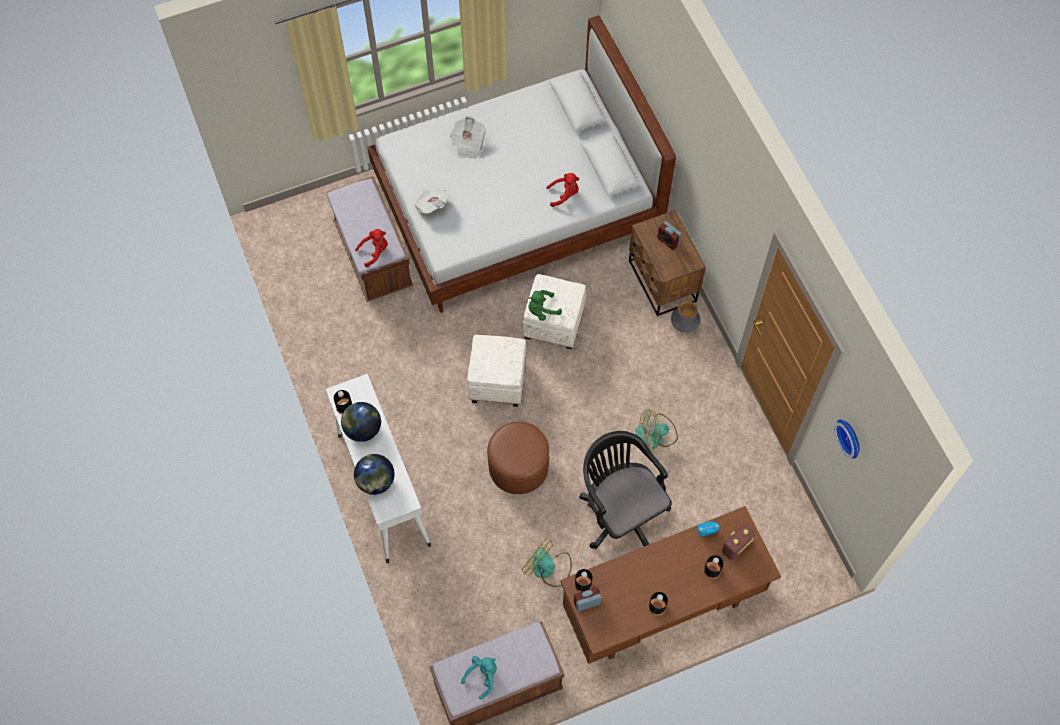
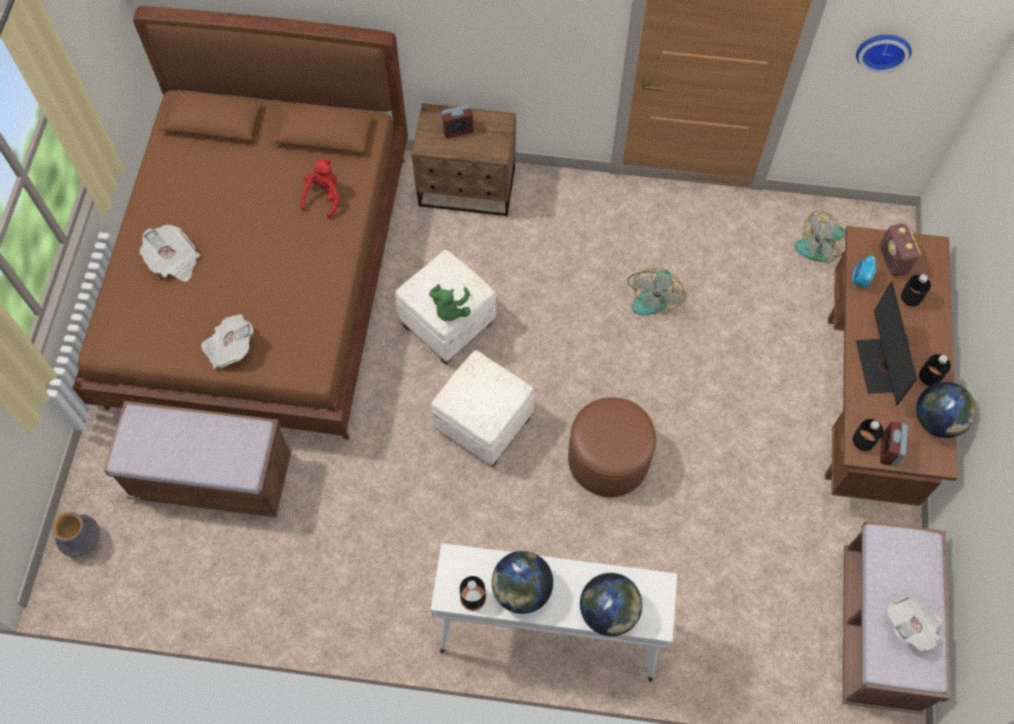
camera: 60 degrees left, 0 degrees up
(375, 251) = (240, 454): red plush toy -> none
(483, 676) = (911, 626): turquoise plush toy -> newspaper
(517, 206) = (264, 281): white bed -> brown bed
(548, 568) = (756, 494): fan -> fan (821, 247)
(620, 511) = (726, 381): black office chair -> none
(627, 624) = (937, 421): none -> globe
(647, 573) = (882, 366): none -> monitor
(684, 325) = (535, 197): vase -> vase (84, 542)

